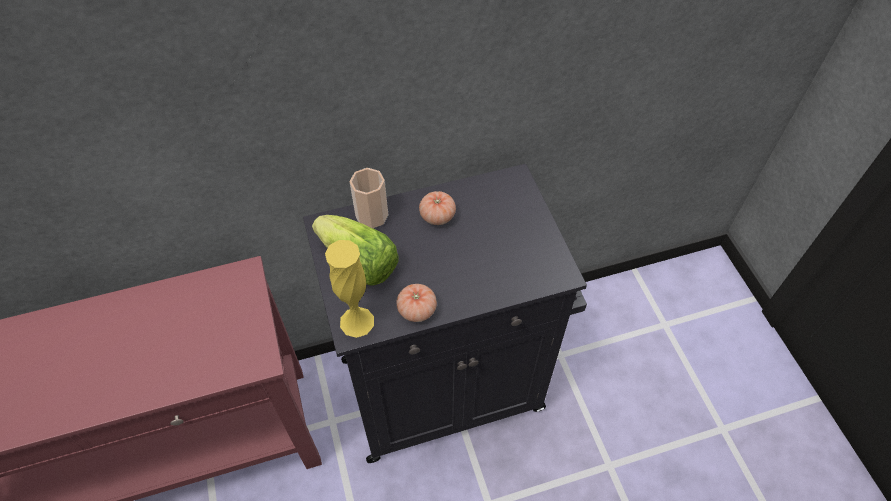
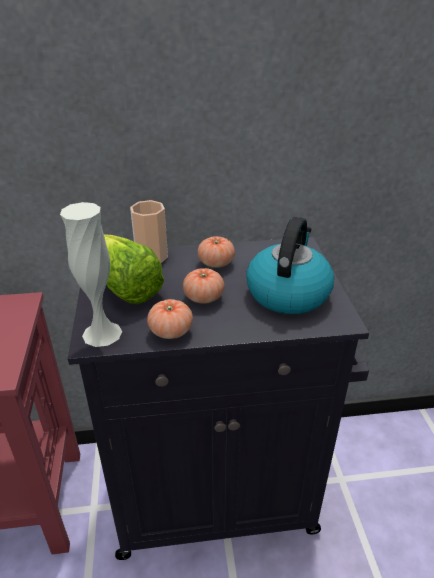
camera: 10 degrees right, 20 degrees down
(357, 321) = (102, 333): yellow vase -> white vase
(436, 264) = (203, 297): none -> tomato
(511, 247) = (288, 292): none -> kettle

